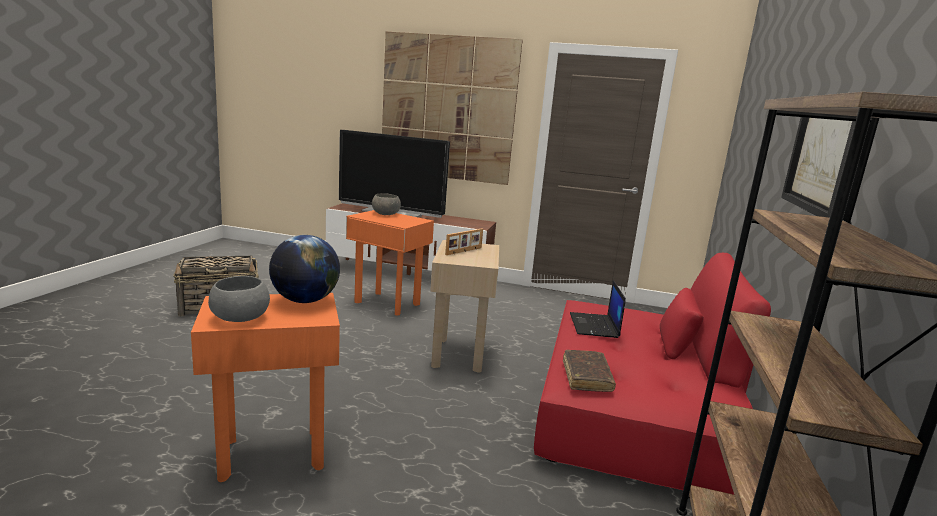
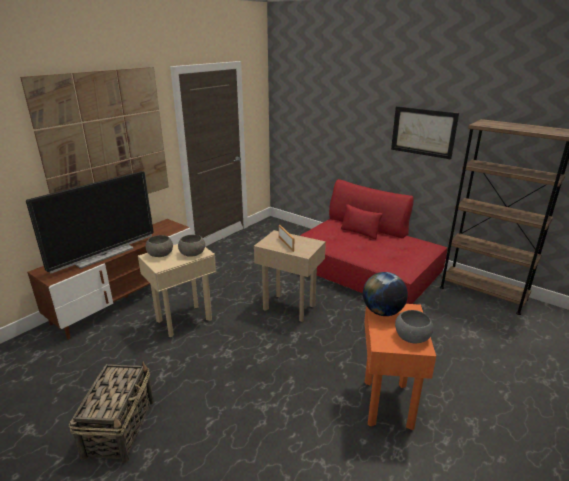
camera: 65 degrees left, 10 degrees up
(387, 303) = (184, 320): orange side table -> beige side table
(397, 222) = (192, 253): none -> grey bowl
(586, 377) = (396, 264): brown book -> none
(594, 326) = (338, 244): laptop -> none

